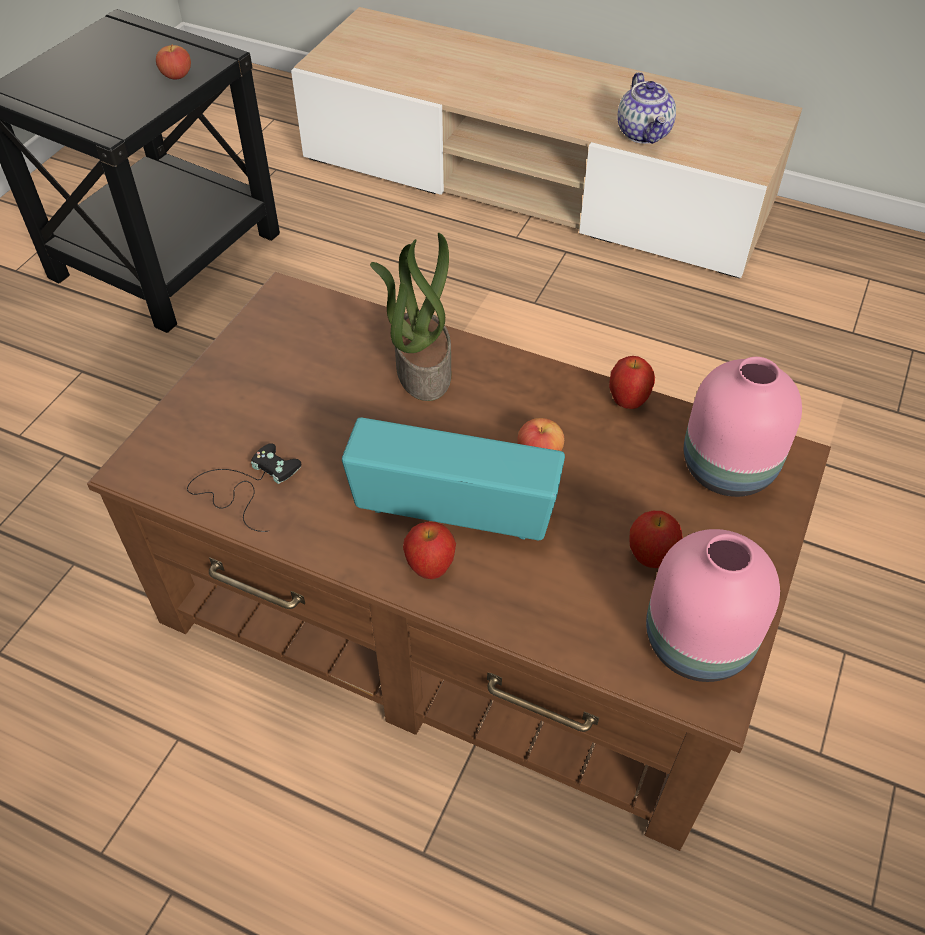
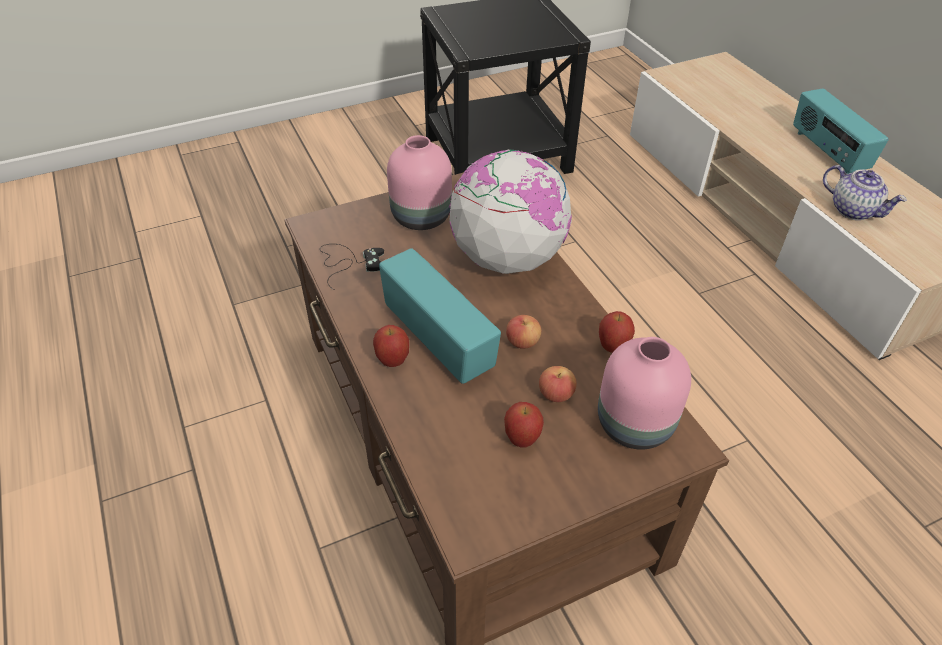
camera: 40 degrees right, 5 degrees down
(176, 75) = (534, 37): apple -> apple (556, 394)
(422, 370) = (507, 258): potted plant -> globe
(565, 82) = (827, 152): none -> radio
(644, 133) = (854, 210): teapot -> teapot turned 75 degrees counterclockwise
(694, 640) = (494, 501): pink vase -> pink vase (421, 216)

